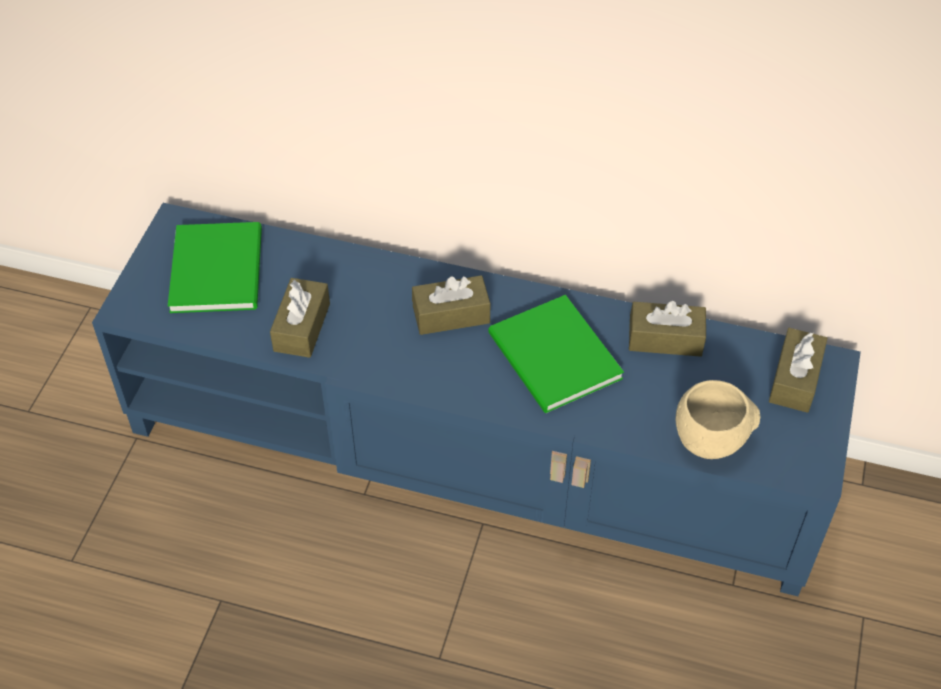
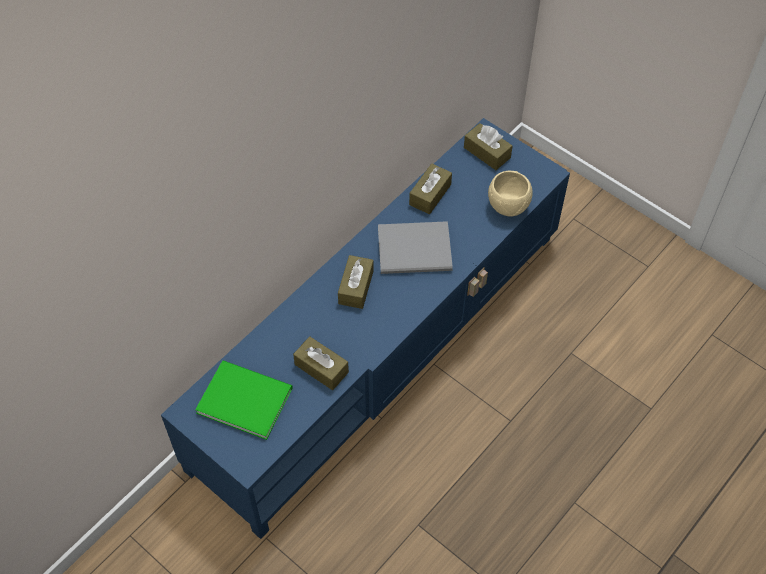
camera: 65 degrees left, 5 degrees up
(554, 360) = (417, 251): green book -> grey book

